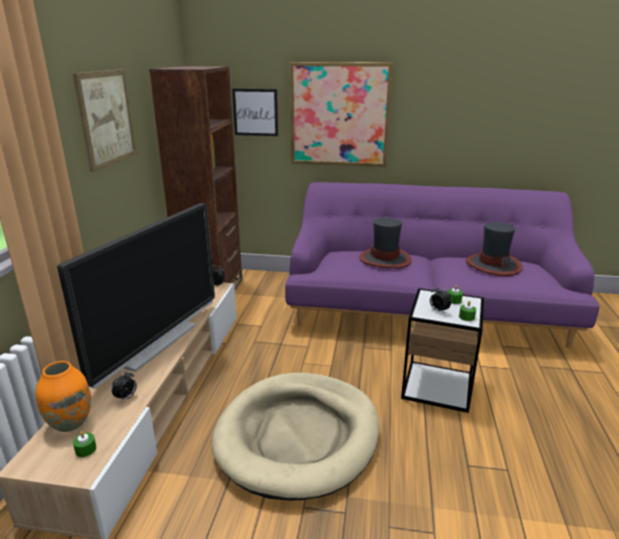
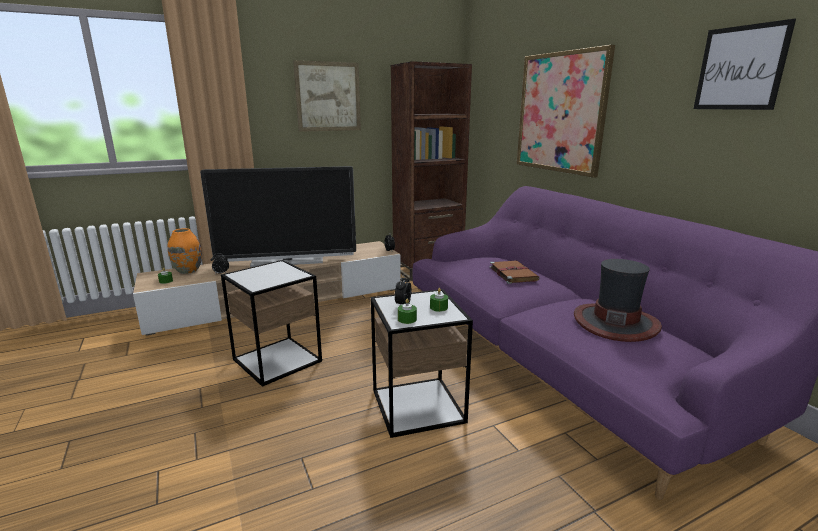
camera: 55 degrees right, 5 degrees down
(255, 112) = (500, 110): picture -> picture (740, 68)
(298, 436) = (277, 360): beige dog bed -> side table
(385, 259) = (512, 273): hat -> brown book

